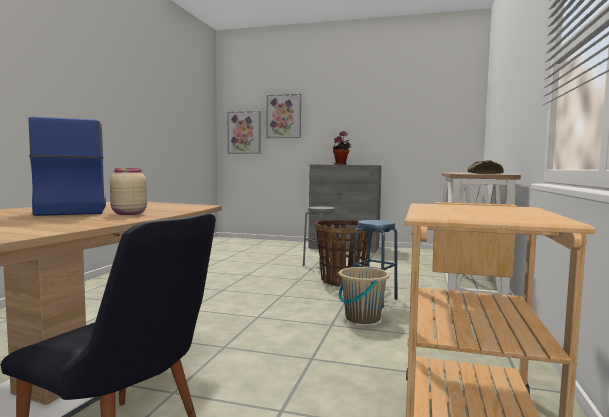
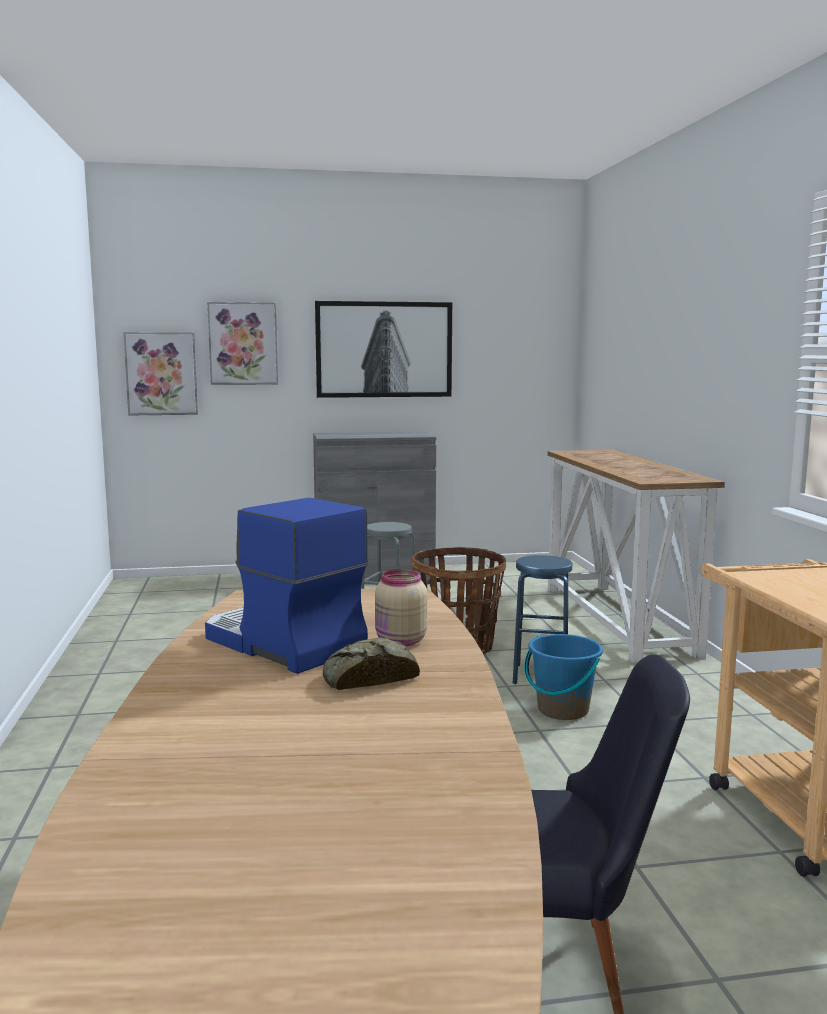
camera: 25 degrees left, 5 degrees up
(341, 164) = (365, 434): potted plant -> none
(359, 118) = (384, 349): none -> picture
(362, 318) = (562, 710): beige bucket -> blue bucket
(483, 173) = (664, 475): bread -> bread (367, 677)

